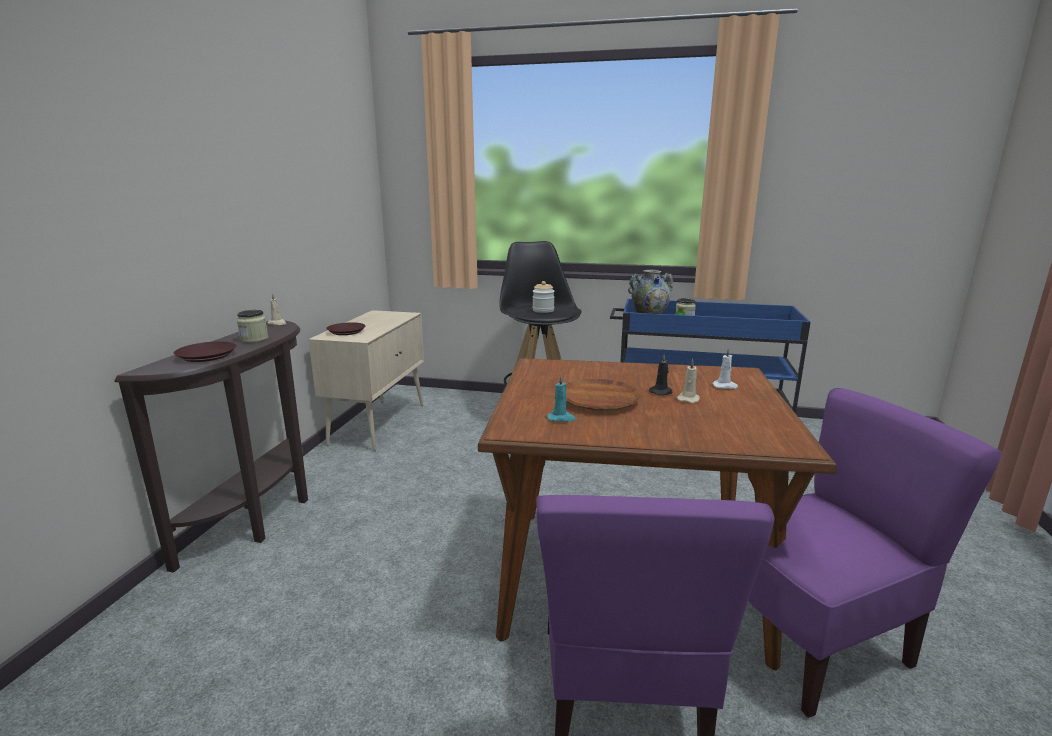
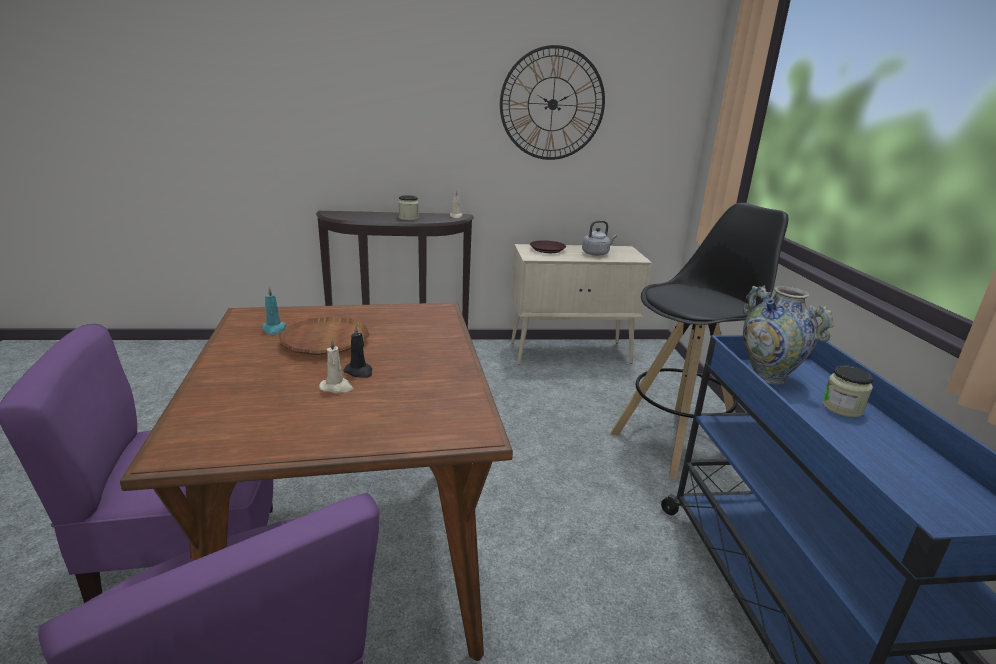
camera: 70 degrees right, 5 degrees up
(206, 356) = (361, 216): brown plate -> none
(303, 186) = (552, 104): none -> wall clock
(379, 321) = (596, 253): none -> grey kettle
(543, 310) = (686, 298): jar -> none
(725, 386) = (394, 413): white candle -> none

